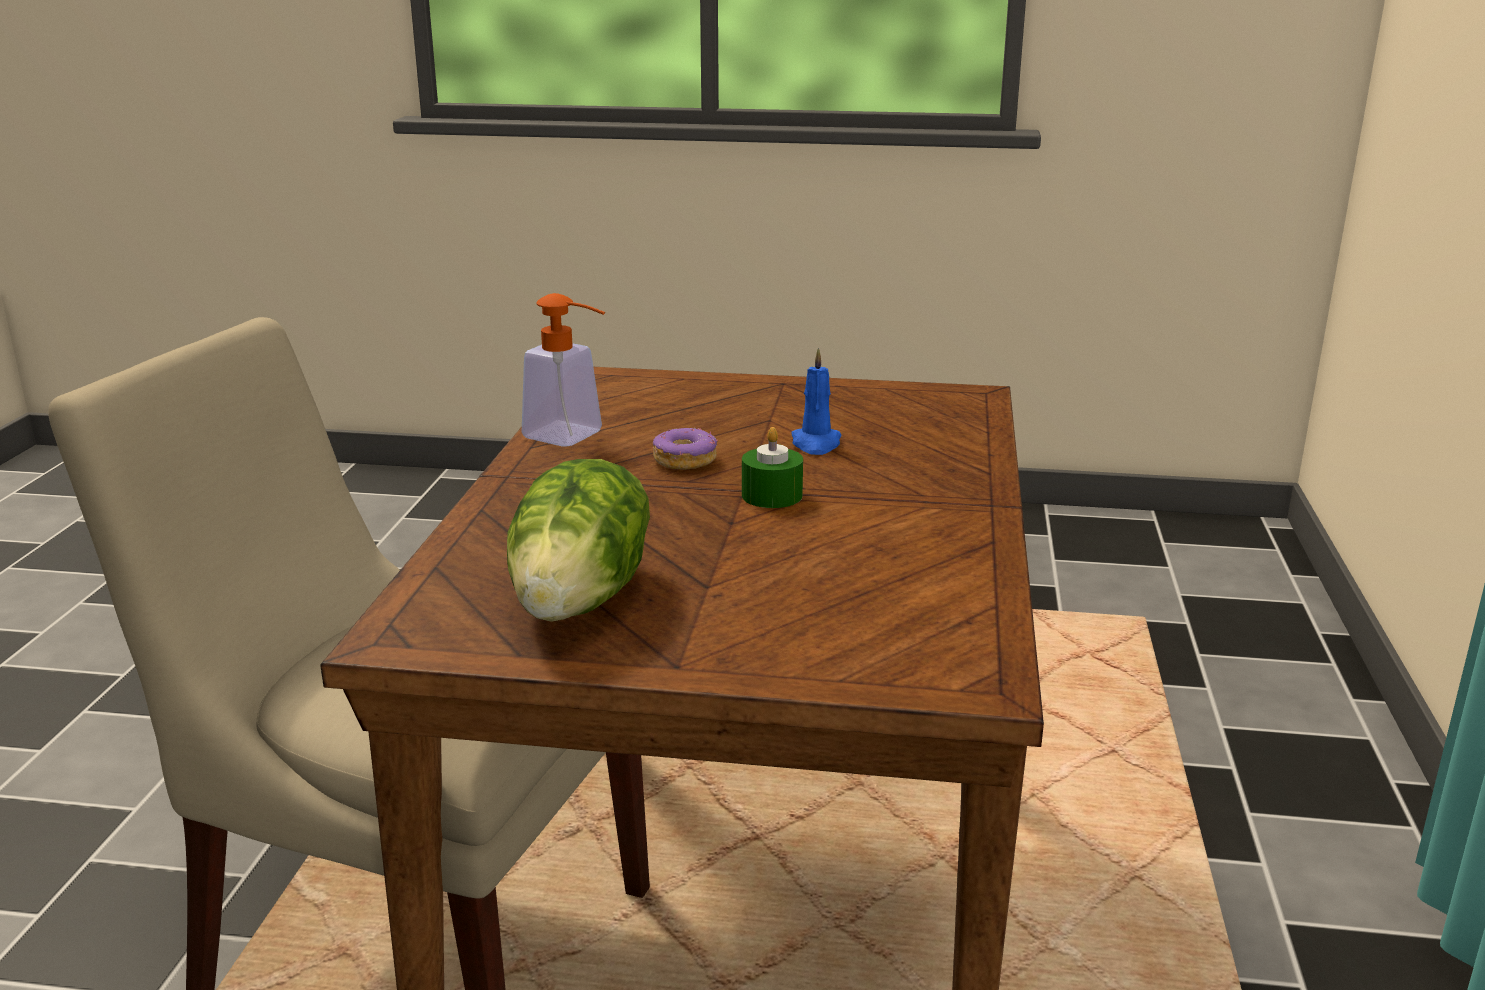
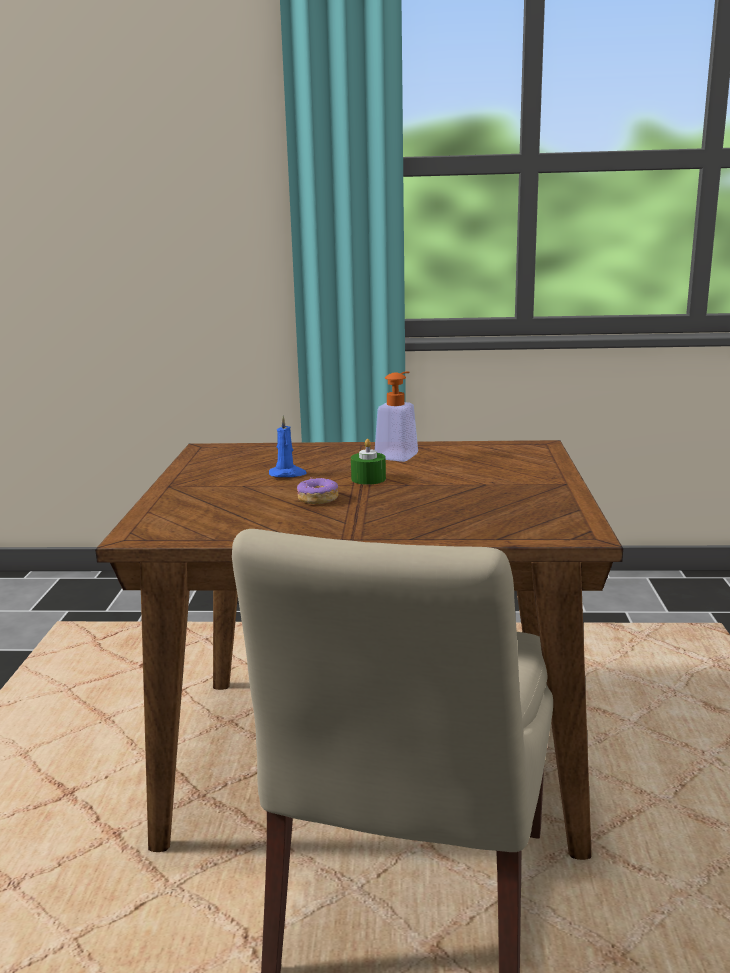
camera: 95 degrees left, 5 degrees down
(573, 438) = (277, 529): soap dispenser -> soap dispenser (399, 454)
(583, 599) = (515, 503): lettuce -> none

